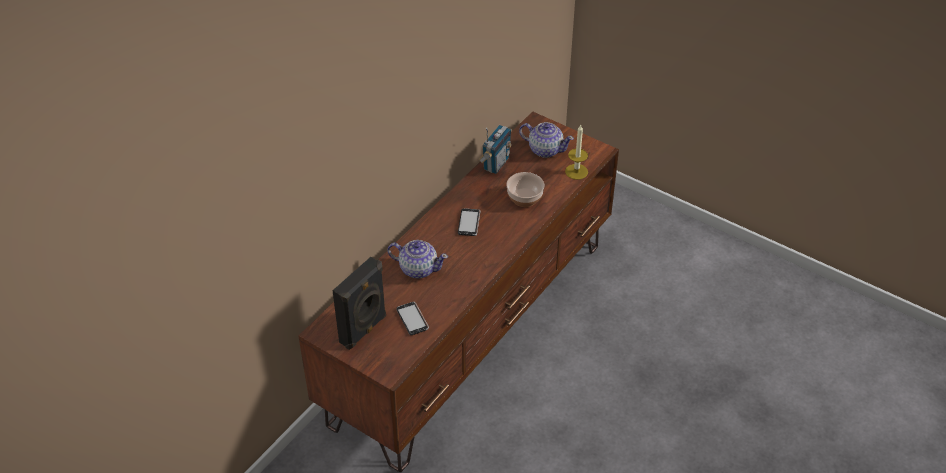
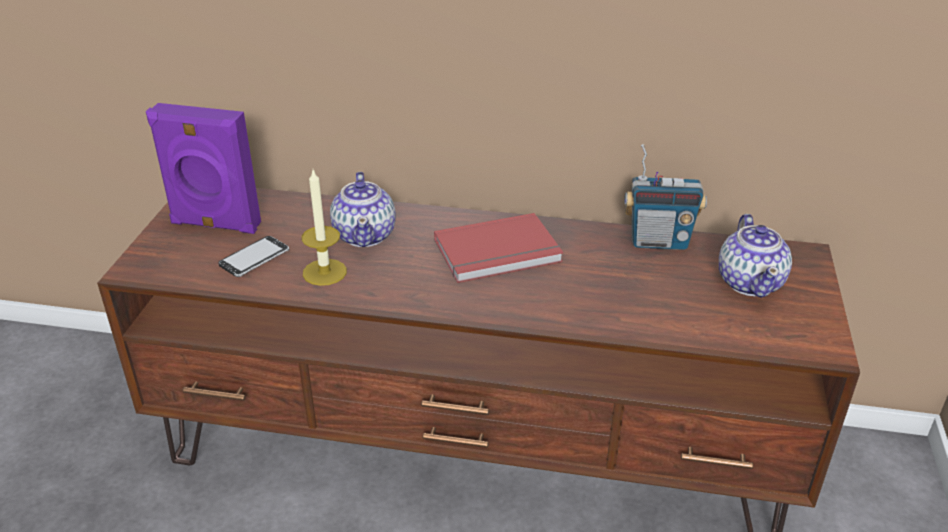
camera: 65 degrees right, 10 degrees down
(364, 330) = (215, 225): black speaker -> purple speaker
(469, 223) = (499, 253): phone -> red book
(524, 198) = (607, 292): bowl -> none
(576, 171) = (735, 333): candle -> candle (324, 272)

